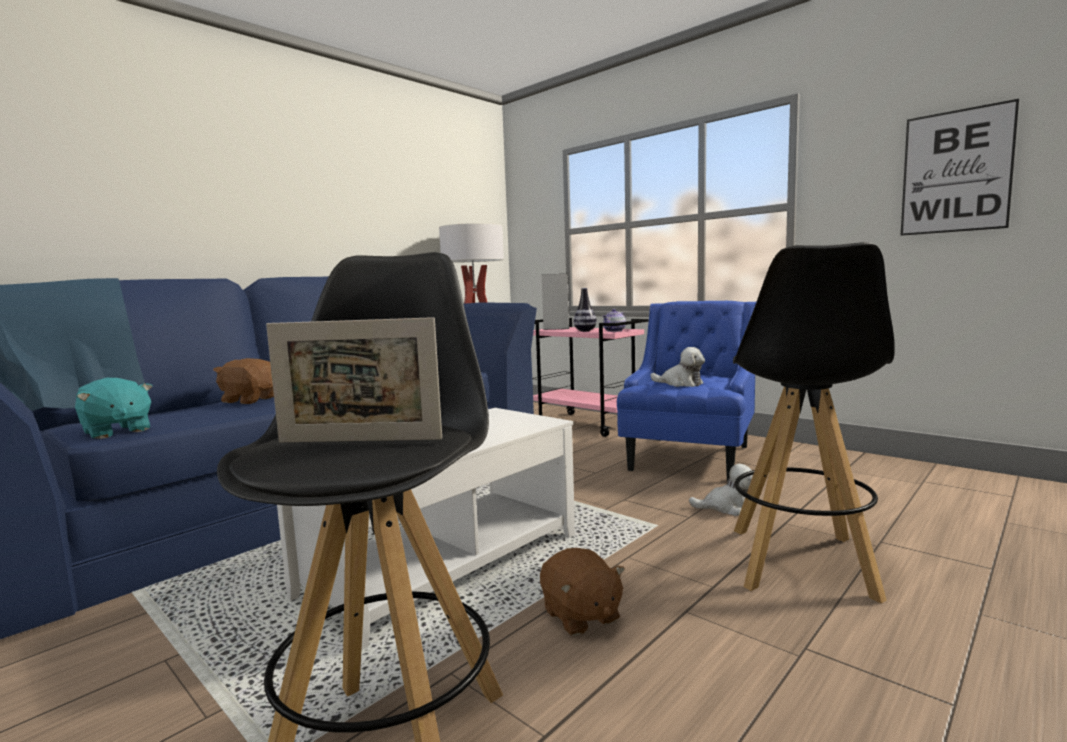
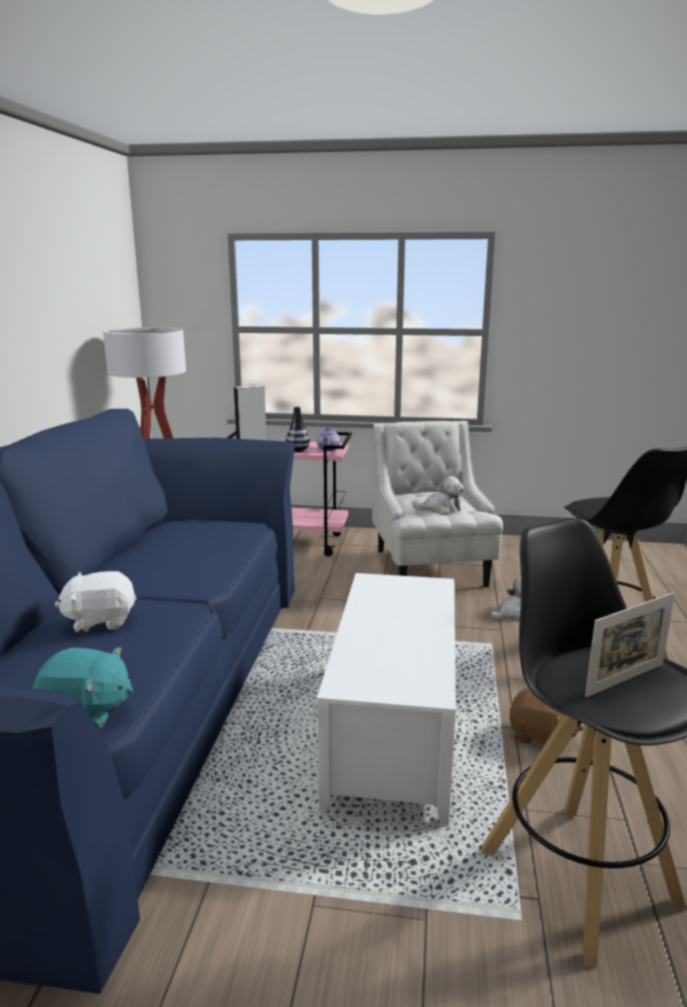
camera: 35 degrees left, 10 degrees up
(250, 400) = (100, 621): brown plush toy -> white plush toy
(690, 458) = (430, 568): blue armchair -> white armchair
(956, 171) = (610, 322): picture -> none

